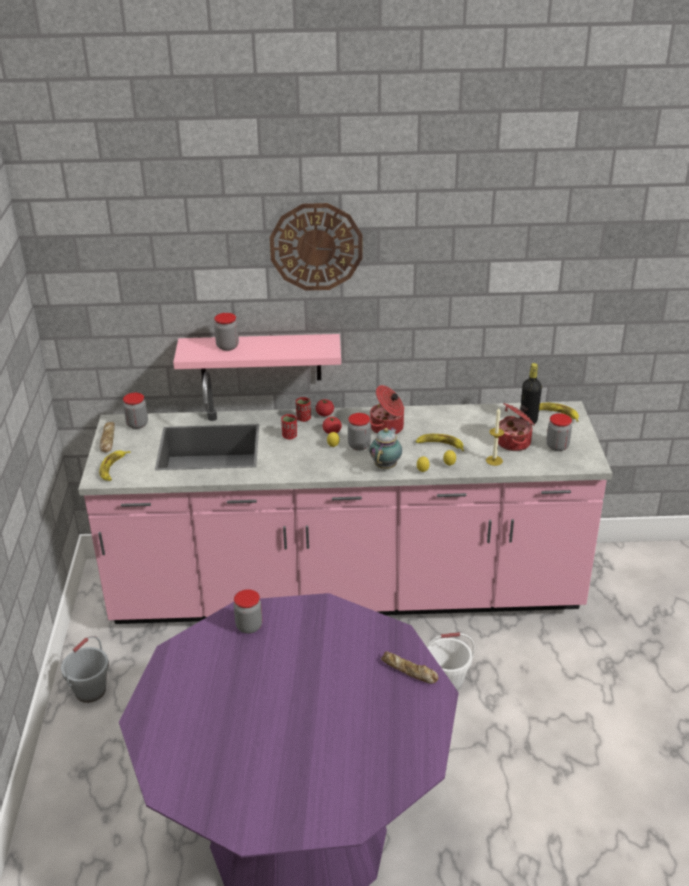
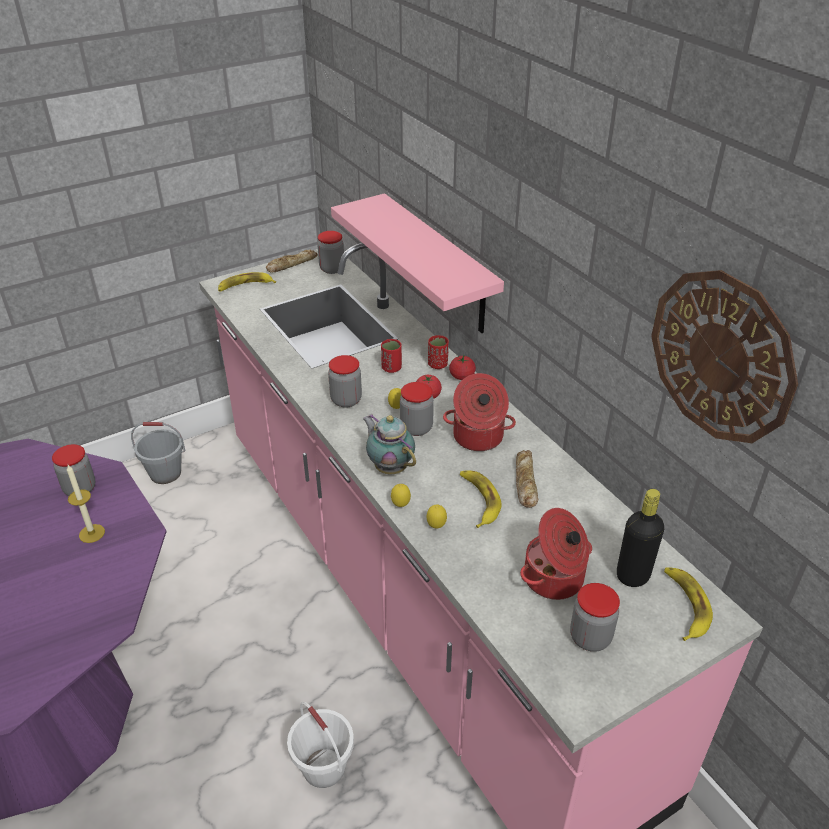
camera: 60 degrees right, 5 degrees up
(227, 346) = (393, 223): jar -> jar (346, 400)
(316, 246) = (494, 134): wall clock -> wall clock (721, 356)
(386, 465) = (390, 467): teapot -> teapot turned 120 degrees counterclockwise
(409, 671) = (38, 662): bread -> bread (524, 482)
(494, 460) = (486, 571): candle -> candle (92, 533)

